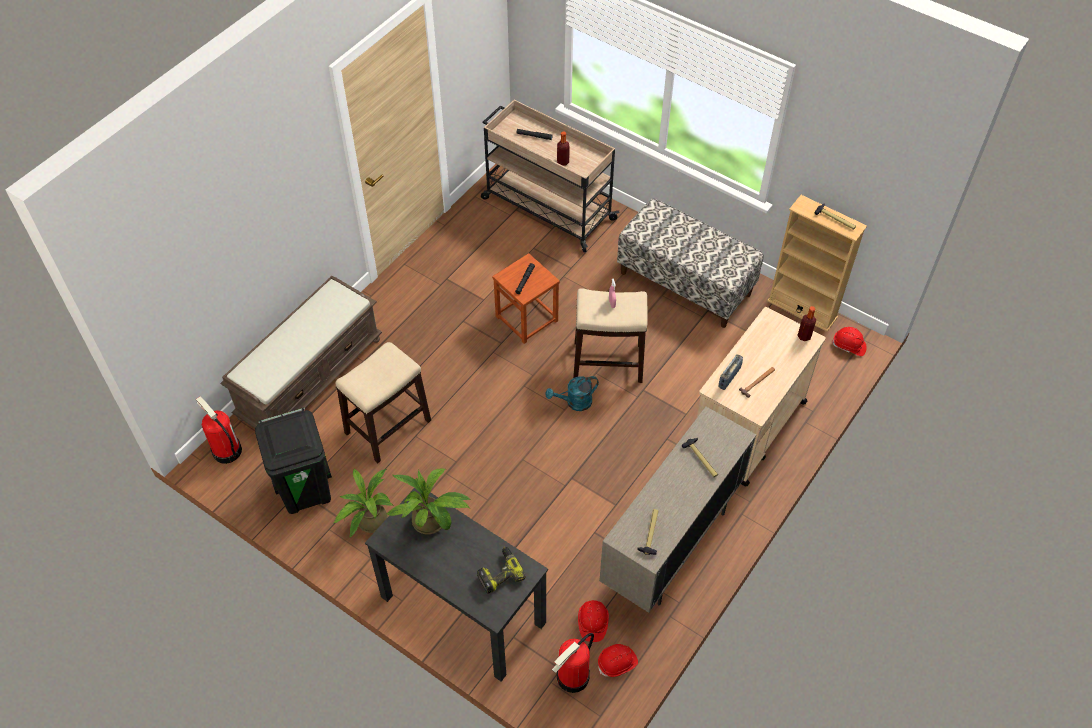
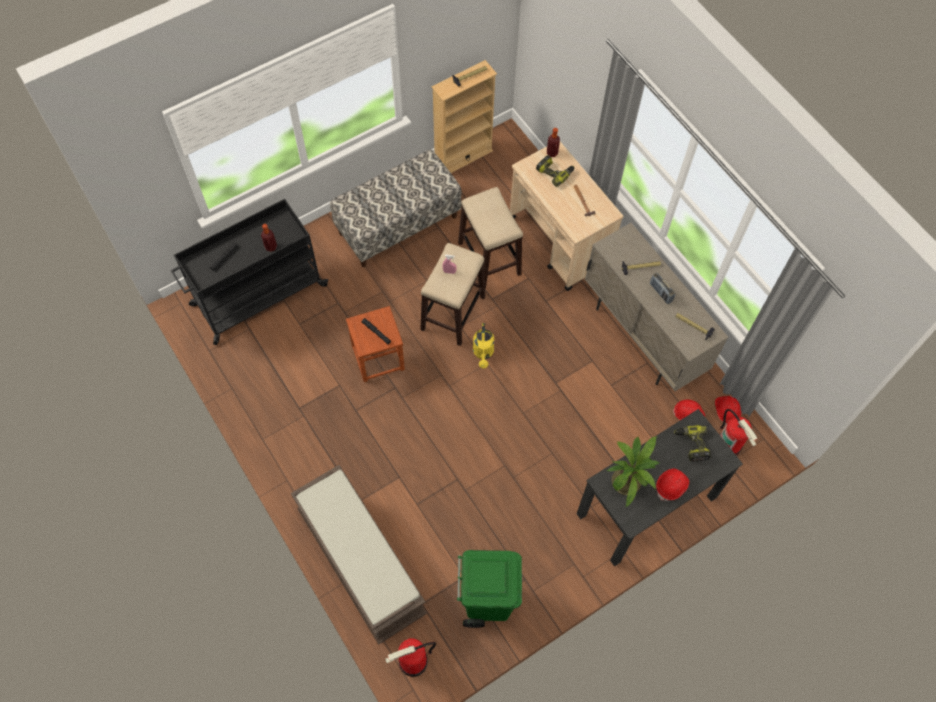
camera: 70 degrees left, 10 degrees up
(306, 491) = (486, 600): black trash can -> green trash can
(369, 522) = (538, 555): potted plant -> none
(387, 427) = (446, 510): stool -> stool (489, 259)
(547, 208) = (257, 296): beige cart -> black cart
(574, 403) = (483, 353): turquoise watering can -> yellow watering can
(729, 378) = (571, 218): radio -> radio (660, 292)
(780, 346) = (555, 172): none -> power drill
(849, 346) = (512, 143): red hard hat -> red hard hat (671, 486)

